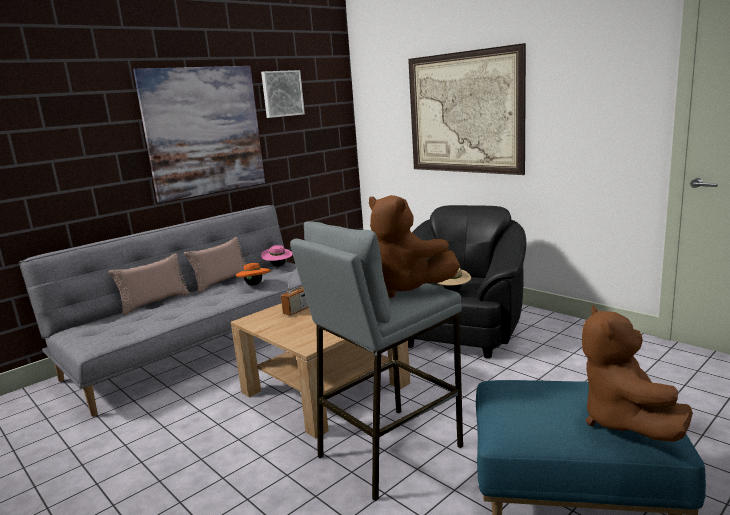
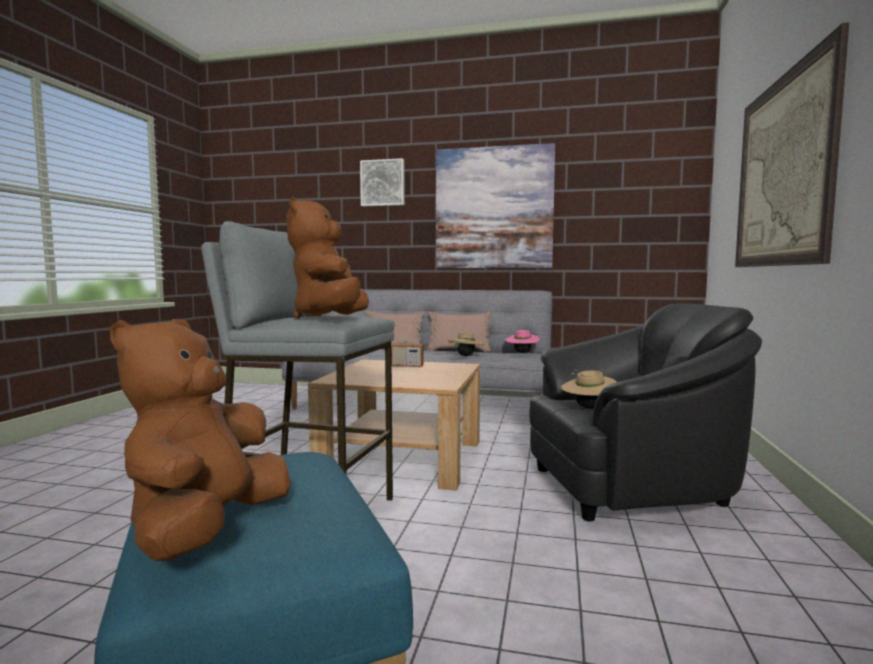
camera: 55 degrees right, 10 degrees down
(254, 284) = (466, 356): orange hat -> beige hat
(282, 93) = (595, 173): picture -> picture (383, 183)
(624, 421) = (207, 530): brown plush toy -> brown plush toy turned 45 degrees counterclockwise

